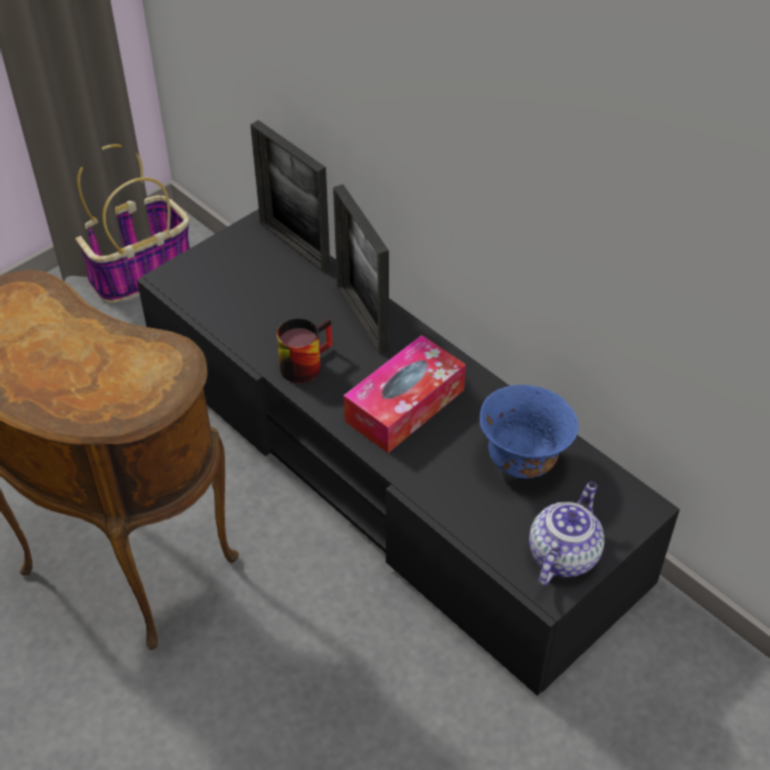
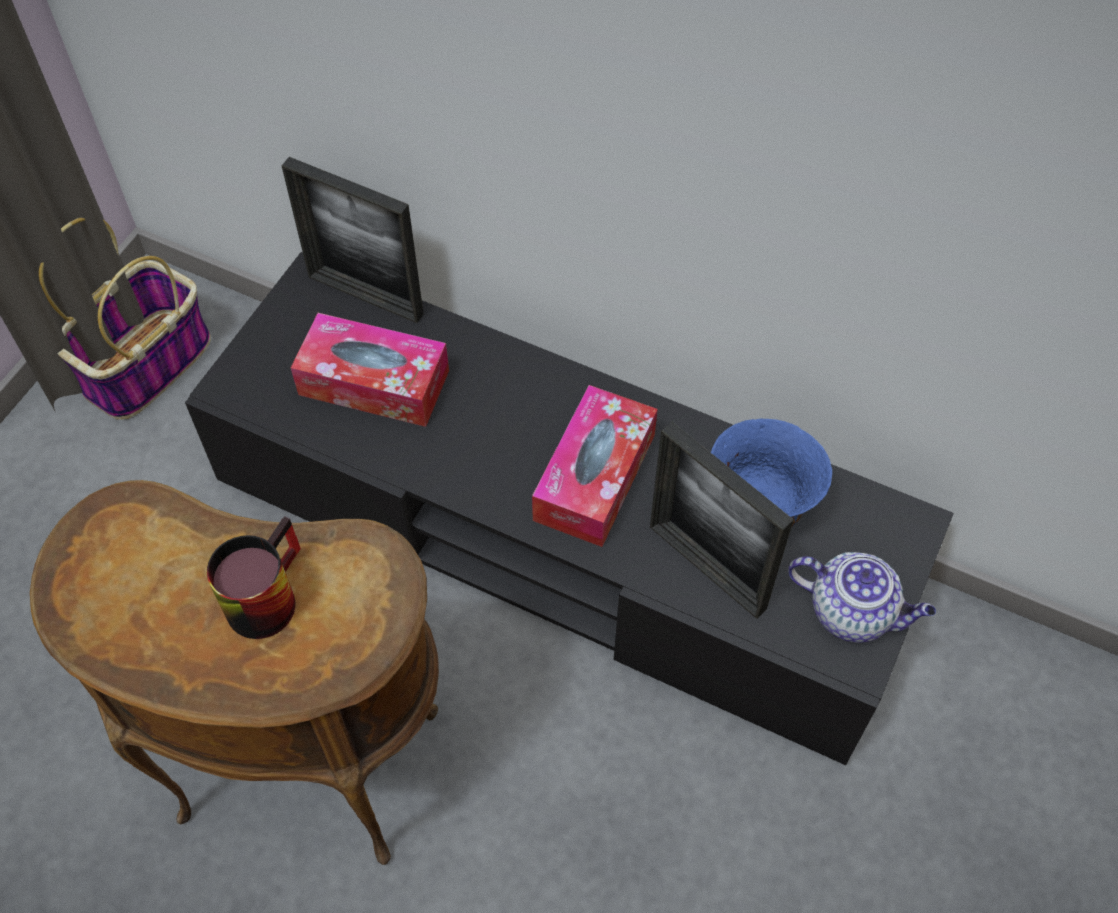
camera: 20 degrees left, 10 degrees up
(273, 301) = (374, 382): none -> tissue box
(303, 362) = (448, 455): mug -> mug (262, 593)
(362, 317) = (493, 373): picture frame -> picture frame (707, 567)
(563, 554) = (853, 612): teapot -> teapot turned 105 degrees clockwise

